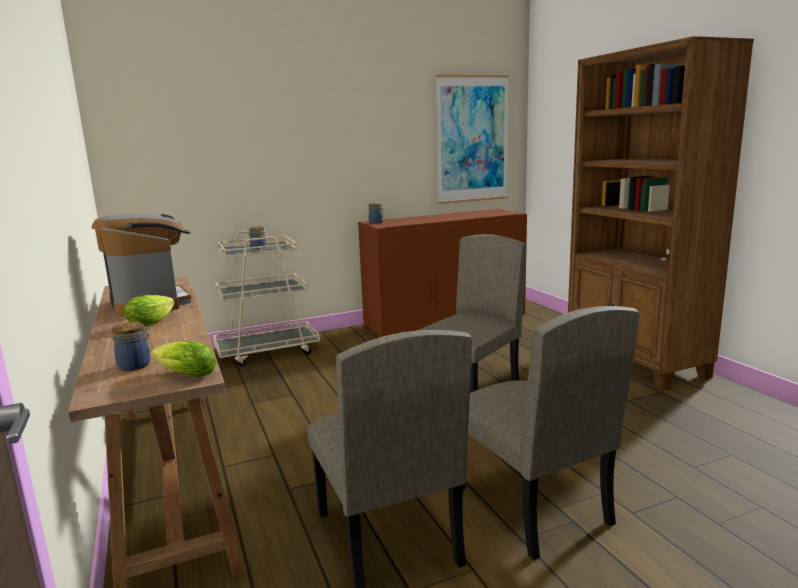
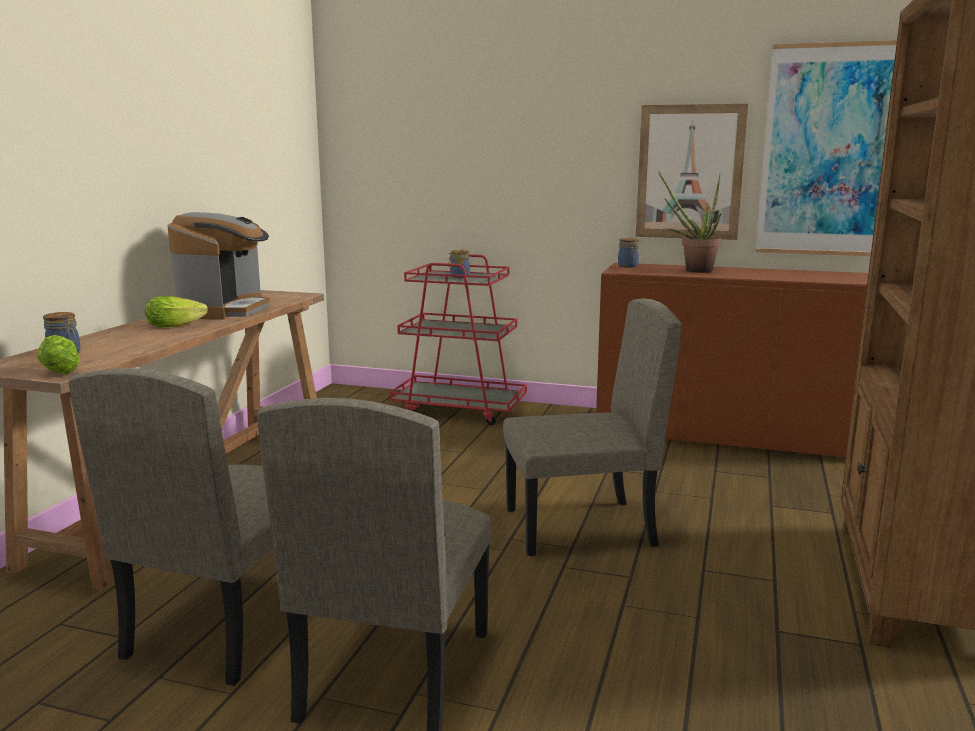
camera: 40 degrees right, 0 degrees up
(268, 351) = (460, 409): beige cart -> red cart
(396, 156) = (689, 172): none -> picture
(418, 219) = (692, 270): none -> potted plant

